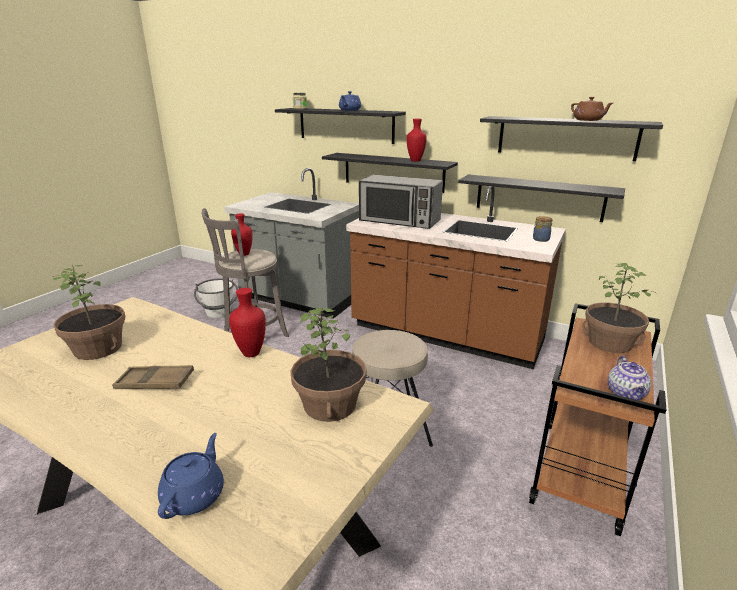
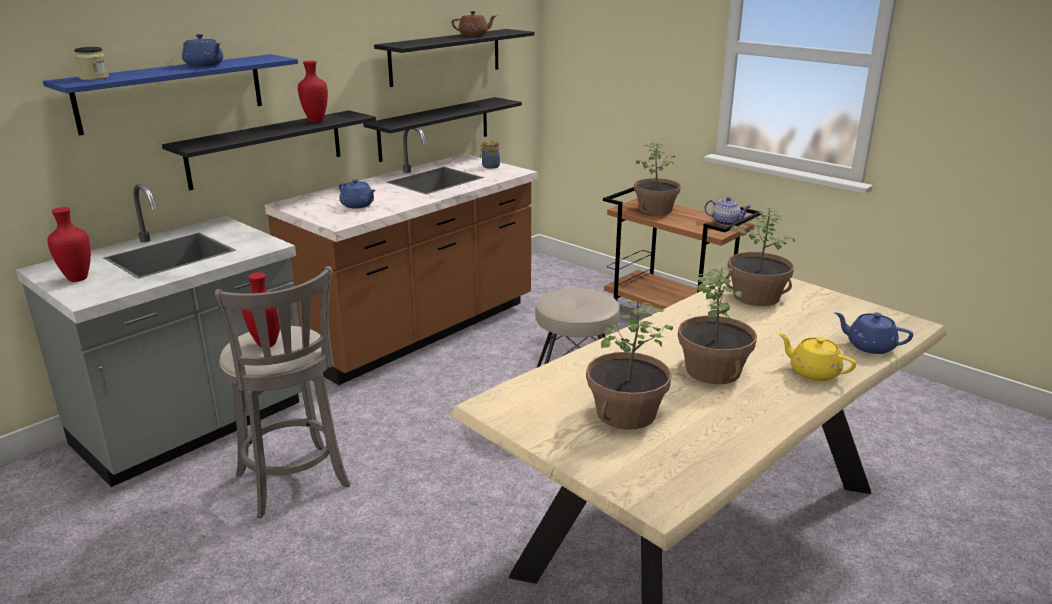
camera: 75 degrees left, 0 degrees up
(136, 443) = (813, 372): none -> yellow teapot
(155, 382) = (713, 370): brown tray -> potted plant
(219, 315) = (162, 524): white bucket -> none
(250, 353) = (662, 324): red vase -> red vase (76, 279)
(345, 125) = (172, 93): black shelf -> blue shelf
(399, 221) = (358, 205): microwave -> blue teapot

